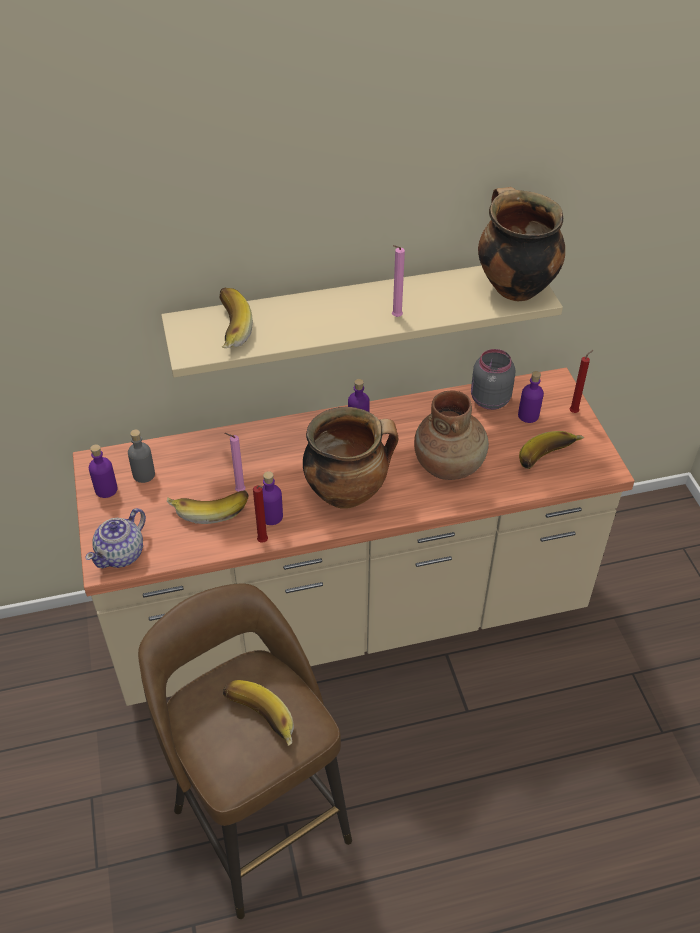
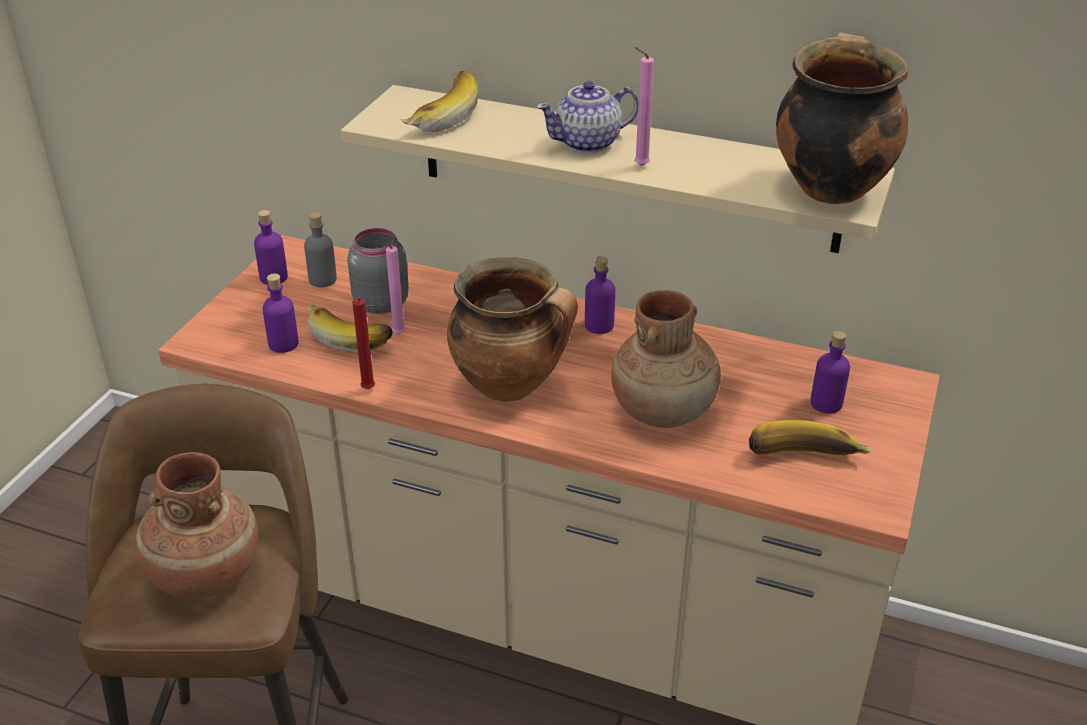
camera: 35 degrees right, 10 degrees down
(122, 554) = (223, 337): teapot -> teapot (588, 143)
(258, 721) = (204, 574): banana -> brown vase
(271, 516) = (403, 371): purple bottle -> purple bottle (283, 344)
(488, 400) = (789, 367): grey jar -> grey jar (379, 303)
(575, 412) = (898, 426): red candle -> none

